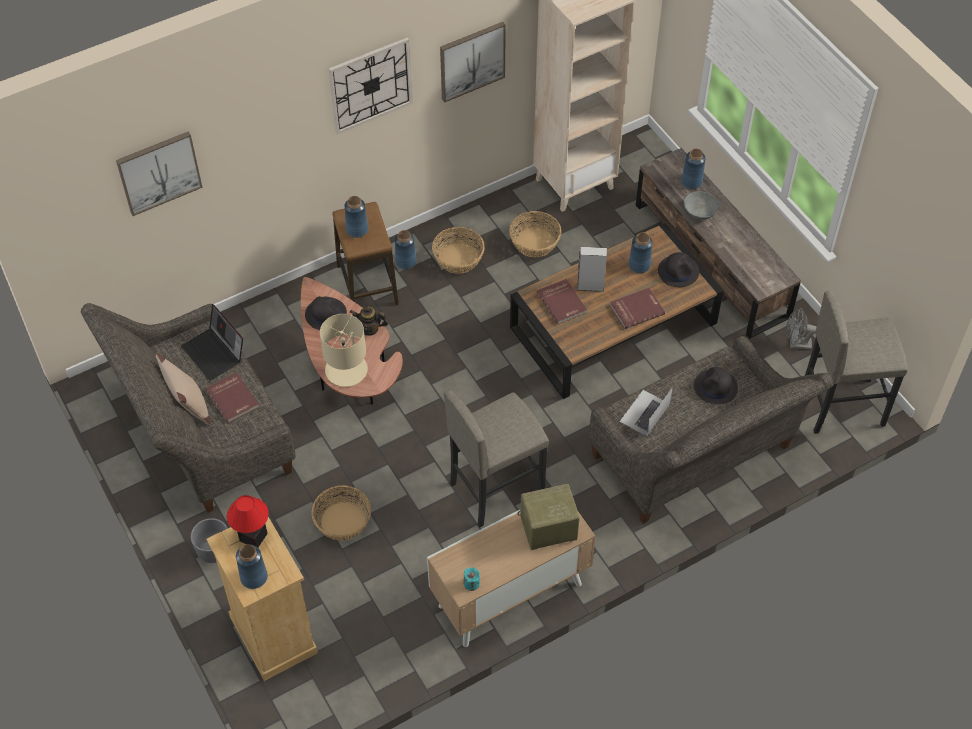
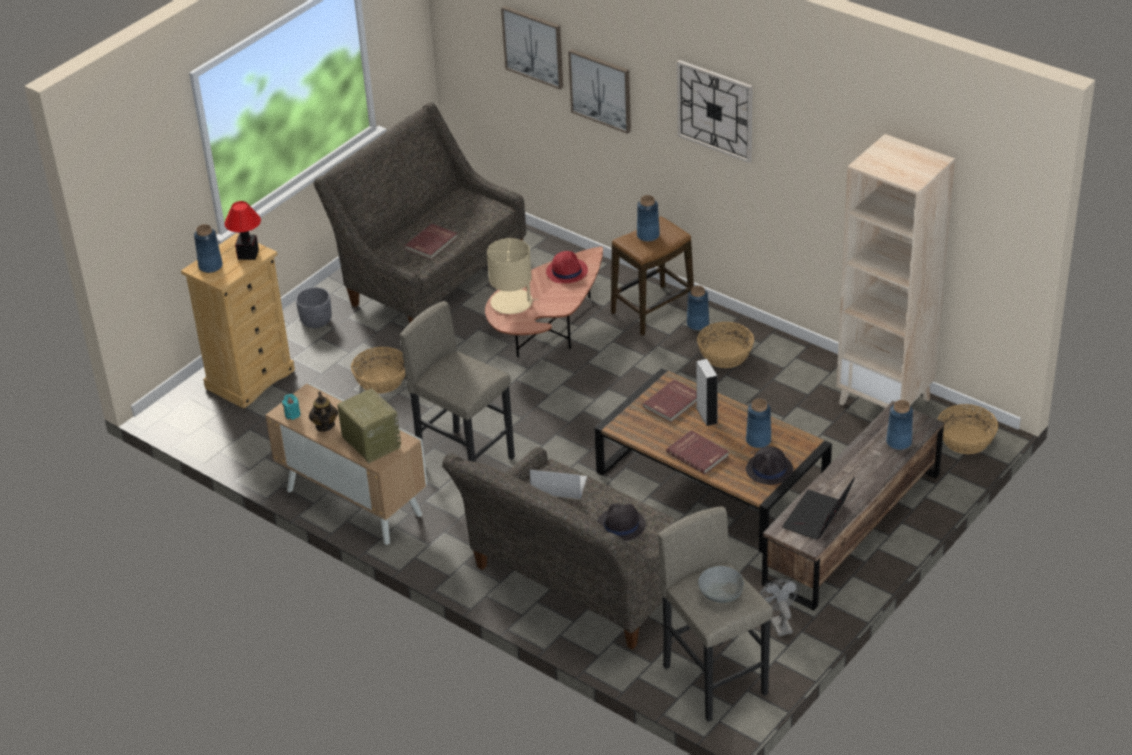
camera: 70 degrees right, 15 degrees down
(189, 407) = (410, 225): beige pillow -> none
(215, 353) = (473, 219): laptop -> laptop (818, 518)
(325, 314) = (567, 271): black hat -> red hat
(369, 329) = (566, 301): teapot -> teapot (324, 425)
(472, 60) = (814, 167): picture -> picture (601, 90)
(535, 242) = (783, 397): basket -> basket (966, 440)
(699, 212) = (858, 459): grey bowl -> grey bowl (720, 594)

